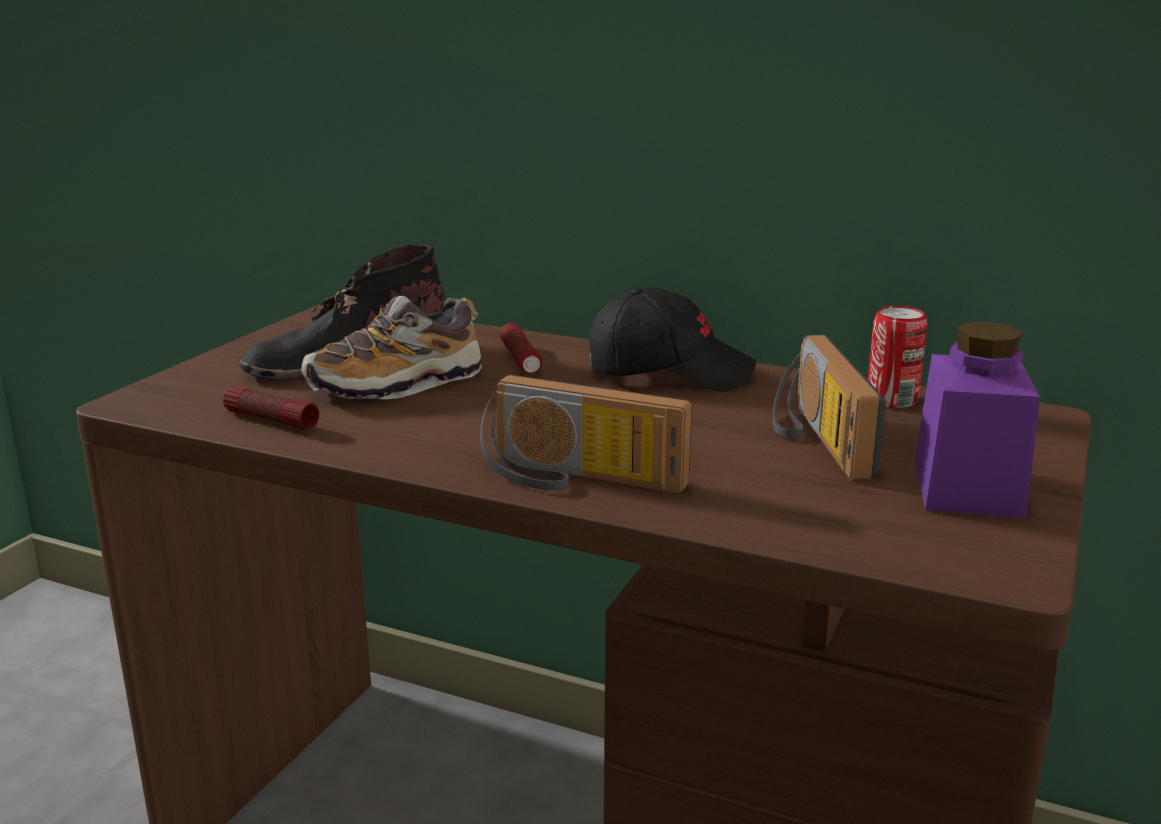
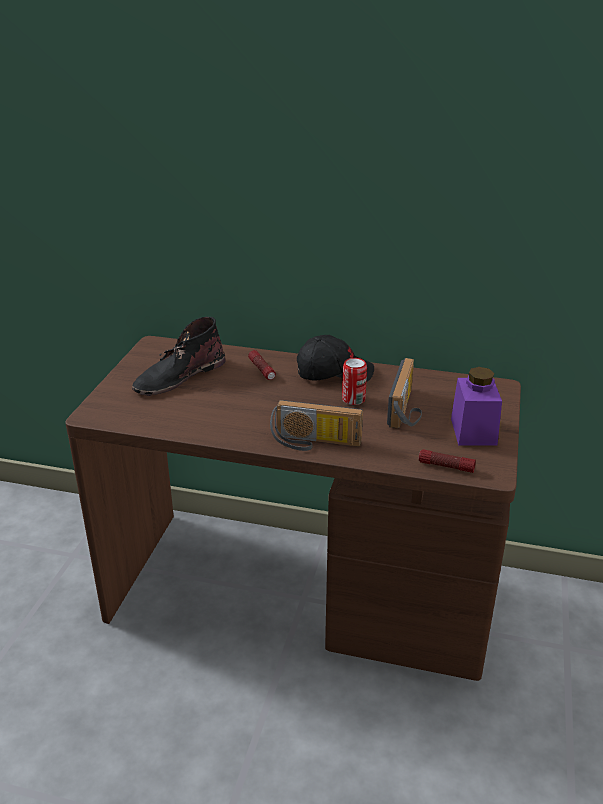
camera: 10 degrees left, 10 degrees up
(270, 420) = (163, 421): flashlight -> flashlight (446, 466)
(396, 384) = (210, 392): shoe -> none
(814, 439) = (407, 410): radio -> radio turned 150 degrees counterclockwise
(892, 400) = (436, 382): can -> can (353, 399)

